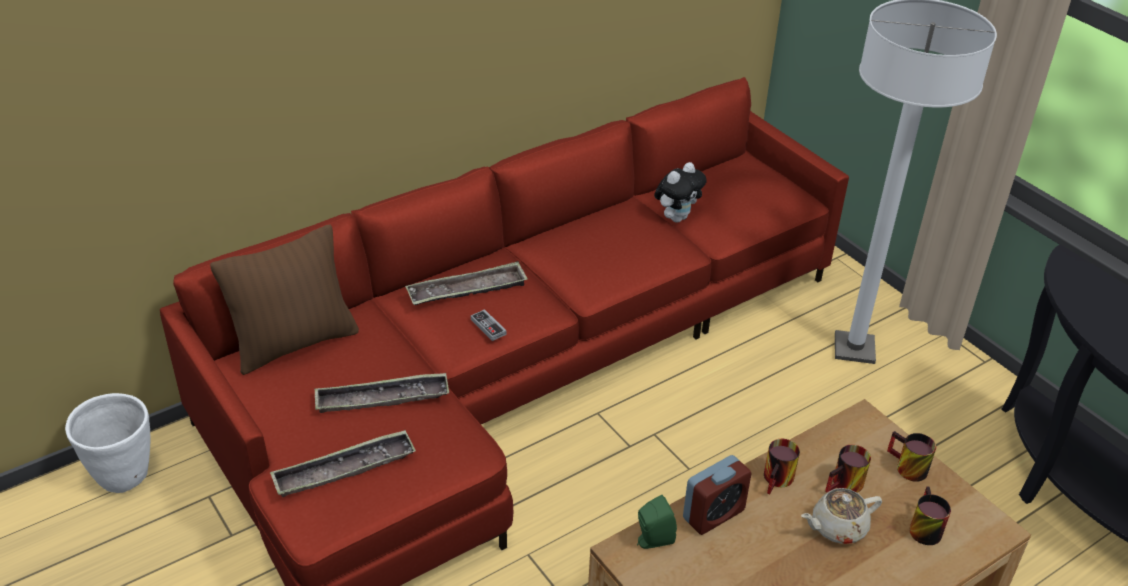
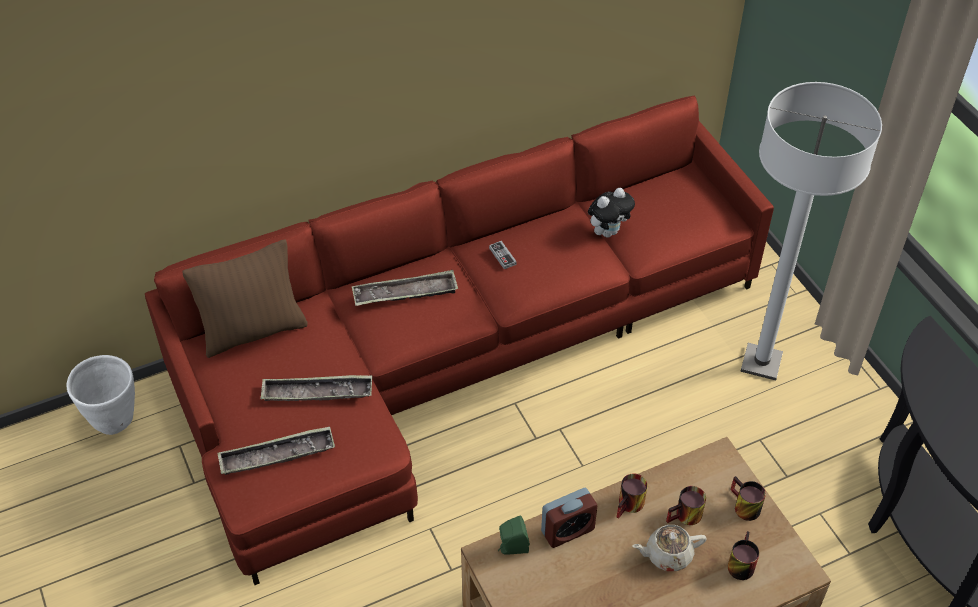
camera: 10 degrees right, 10 degrees up
(488, 327) = (416, 332): game controller -> game controller (502, 256)

